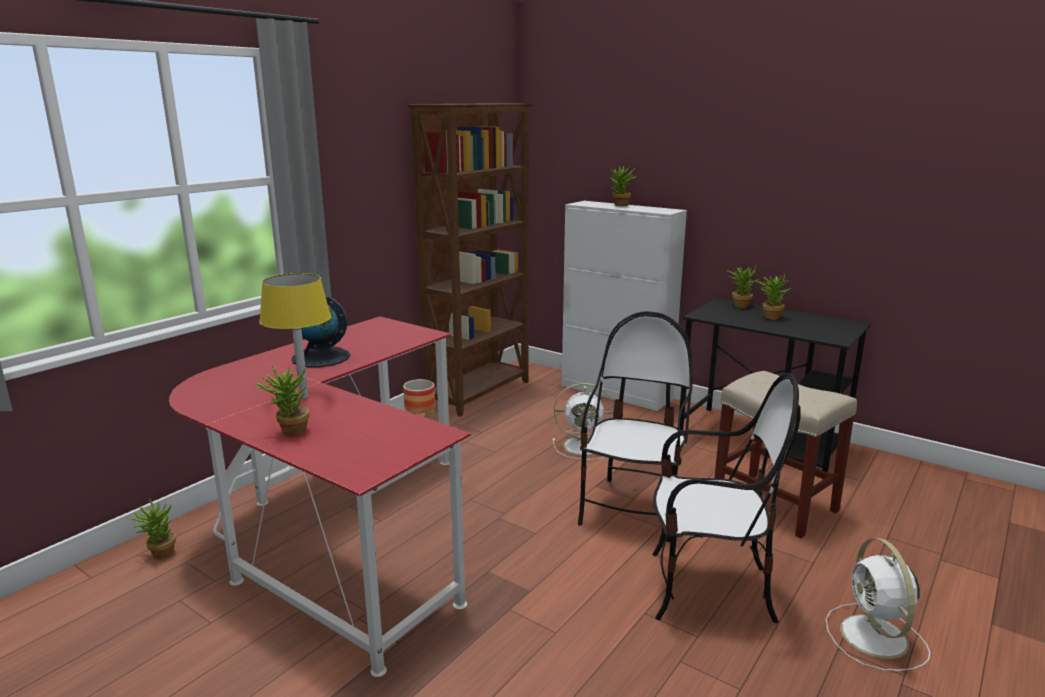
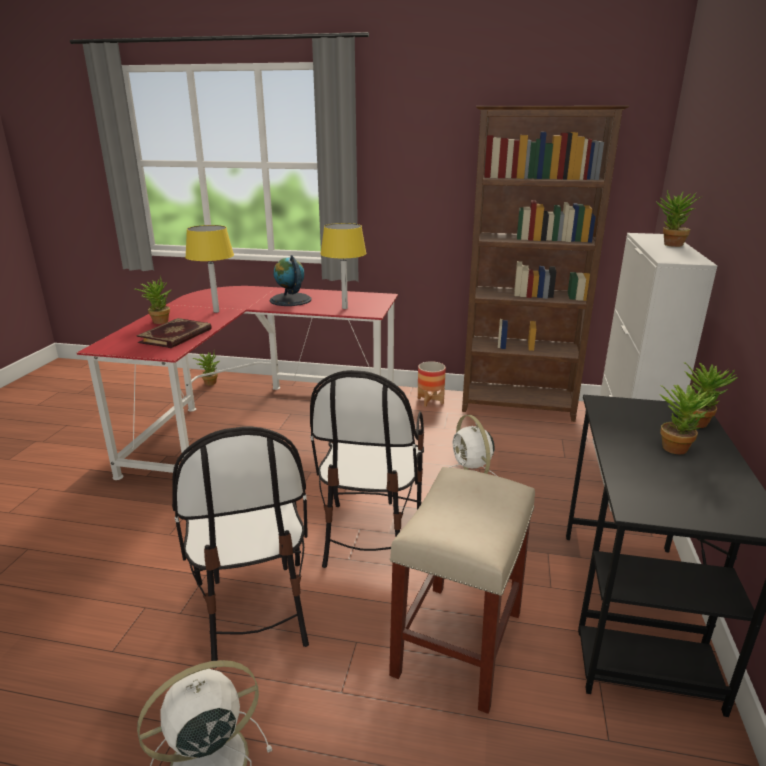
camera: 65 degrees right, 5 degrees up
(378, 426) = (176, 336): none -> book
(395, 340) = (344, 308): none -> yellow table lamp
(633, 509) = (369, 536): chair -> chair turned 105 degrees clockwise

